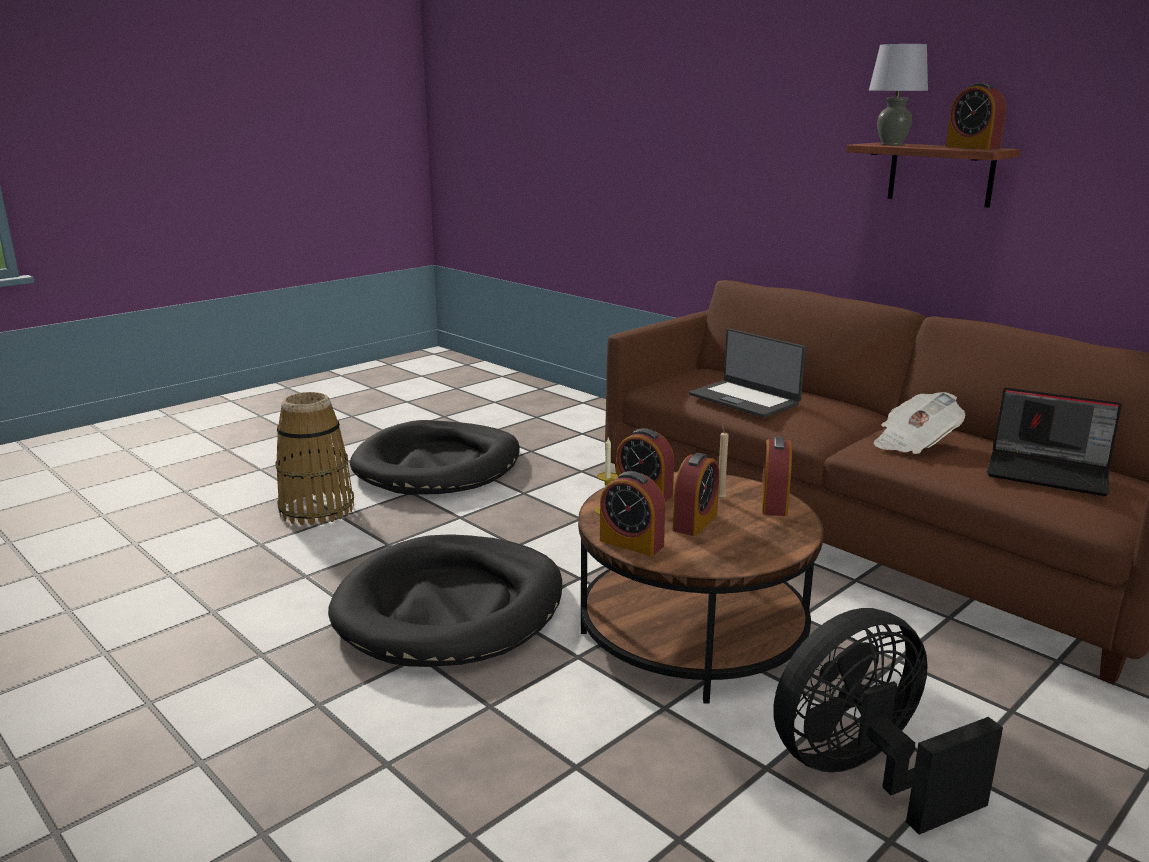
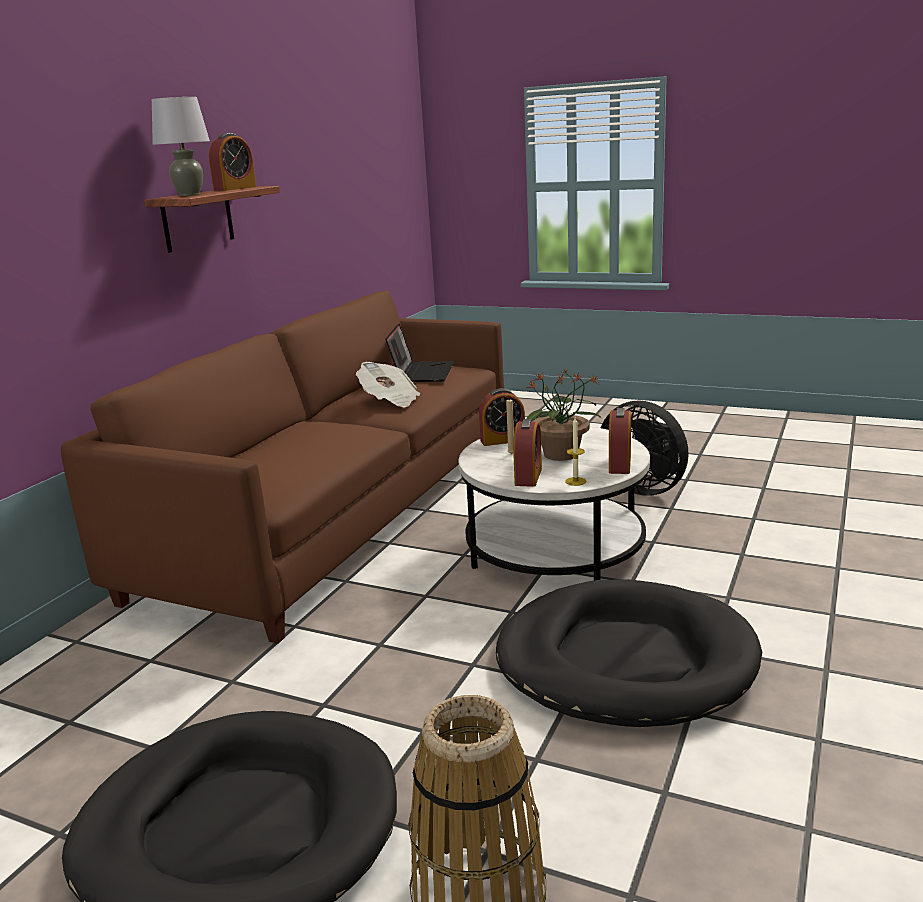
camera: 110 degrees left, 0 degrees up
(693, 633) = (555, 549): brown coffee table -> white coffee table
(695, 522) = (562, 454): alarm clock -> potted plant
(744, 399) = (313, 451): laptop -> none

